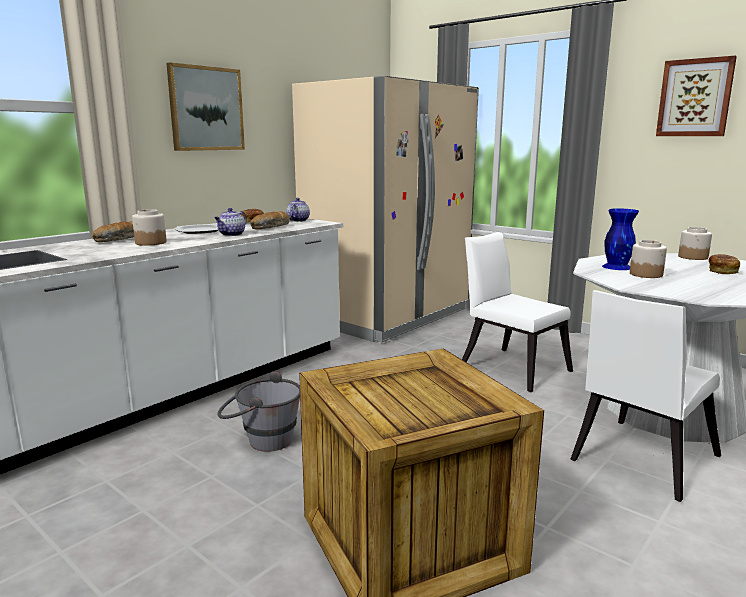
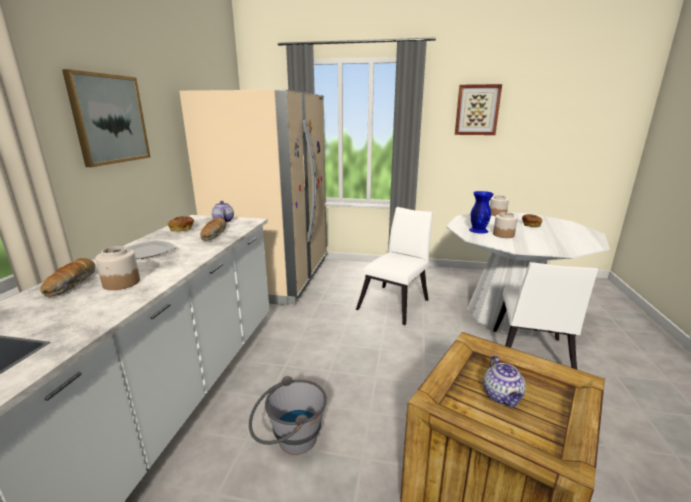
camera: 30 degrees left, 5 degrees up
(231, 234) = (193, 252): teapot -> teapot (502, 397)
(510, 366) = (396, 303): white chair -> white chair turned 105 degrees clockwise

